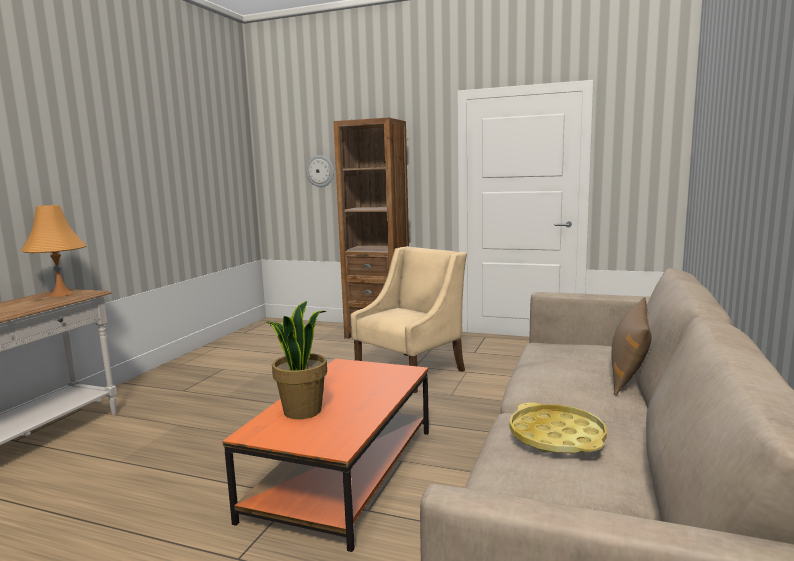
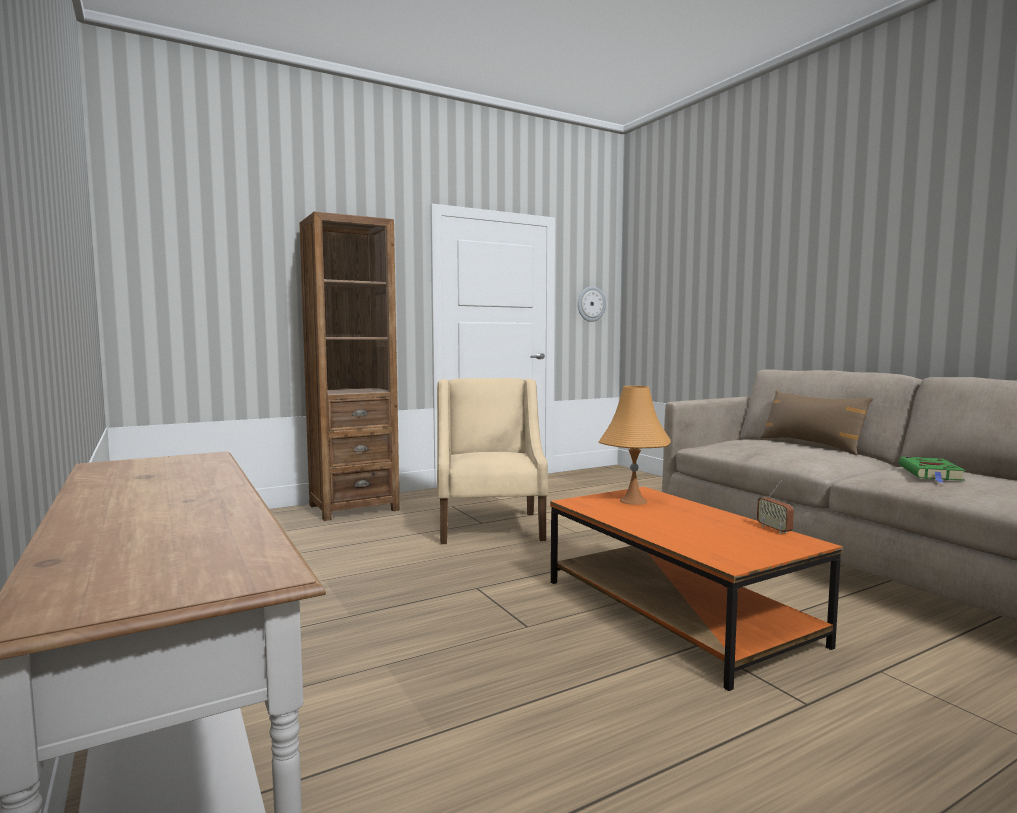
camera: 50 degrees left, 5 degrees down
(61, 294) = (149, 466): orange table lamp -> orange table lamp (633, 501)
(302, 411) = (692, 536): potted plant -> none
(320, 171) = (236, 283): wall clock -> wall clock (591, 304)
(361, 430) = (774, 529): none -> radio
(556, 437) = (931, 473): yellow tray -> green book

